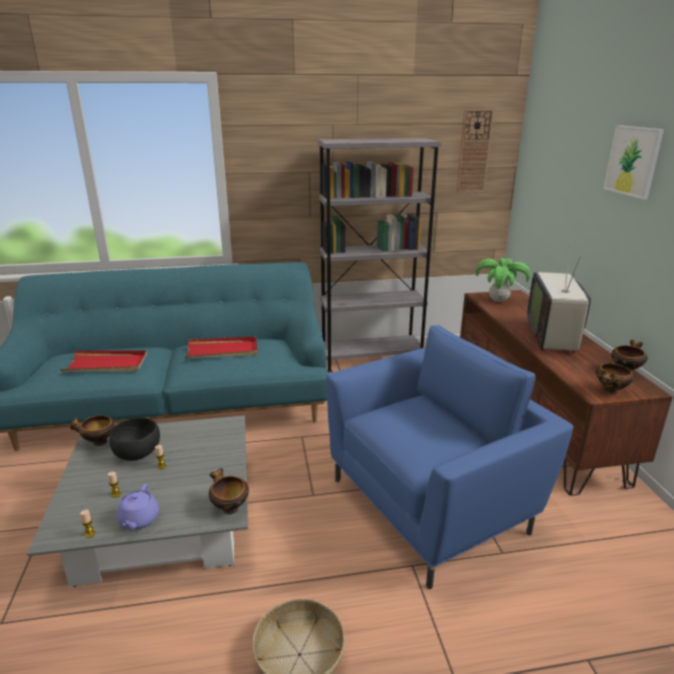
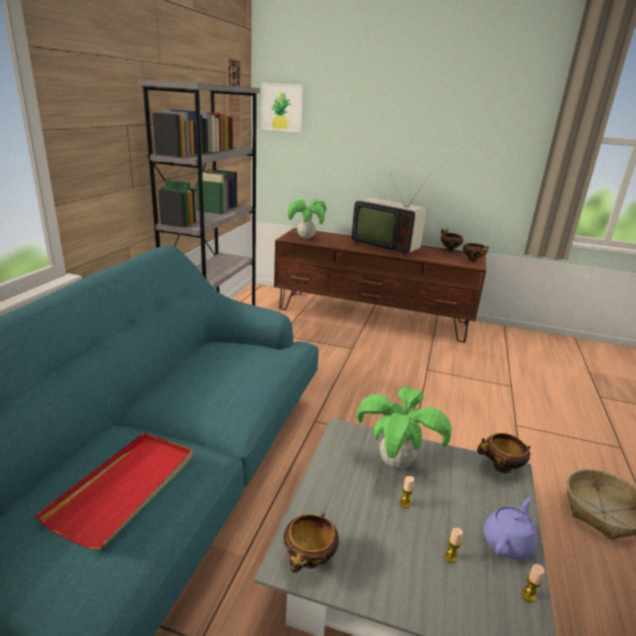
camera: 65 degrees left, 0 degrees up
(137, 453) = (363, 521): black bowl -> none
(139, 520) = (508, 542): purple teapot -> purple teapot turned 75 degrees counterclockwise
(205, 453) = (395, 462): none -> potted plant
(223, 350) = (209, 378): red tray -> none
(431, 505) = (452, 392): blue armchair -> none
(633, 161) = (412, 104): picture -> picture (282, 107)

